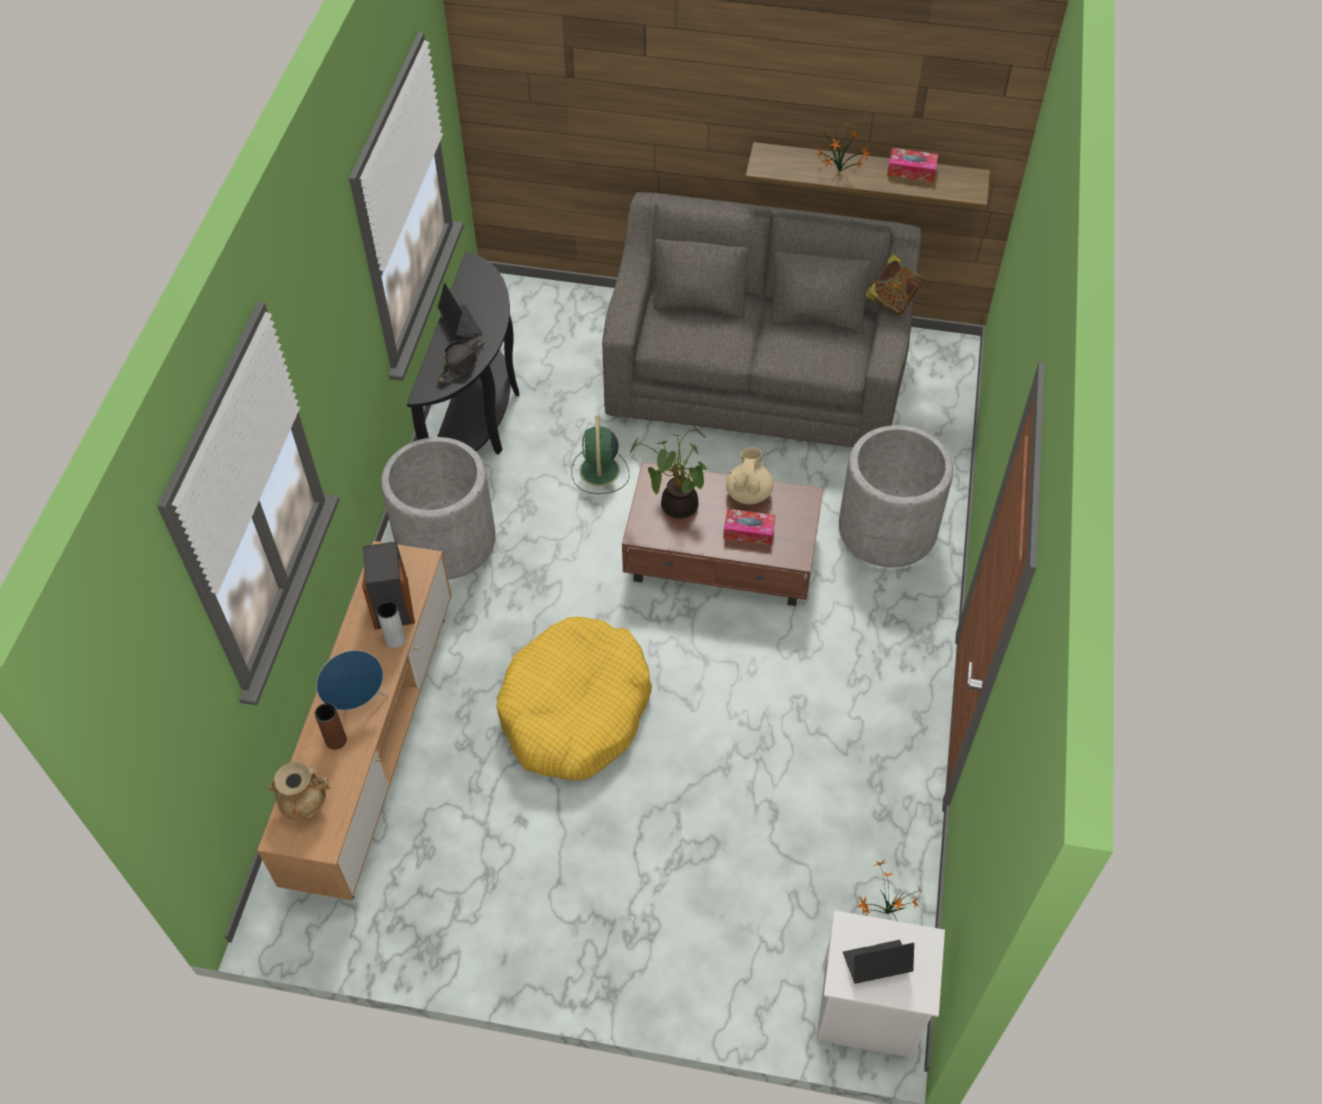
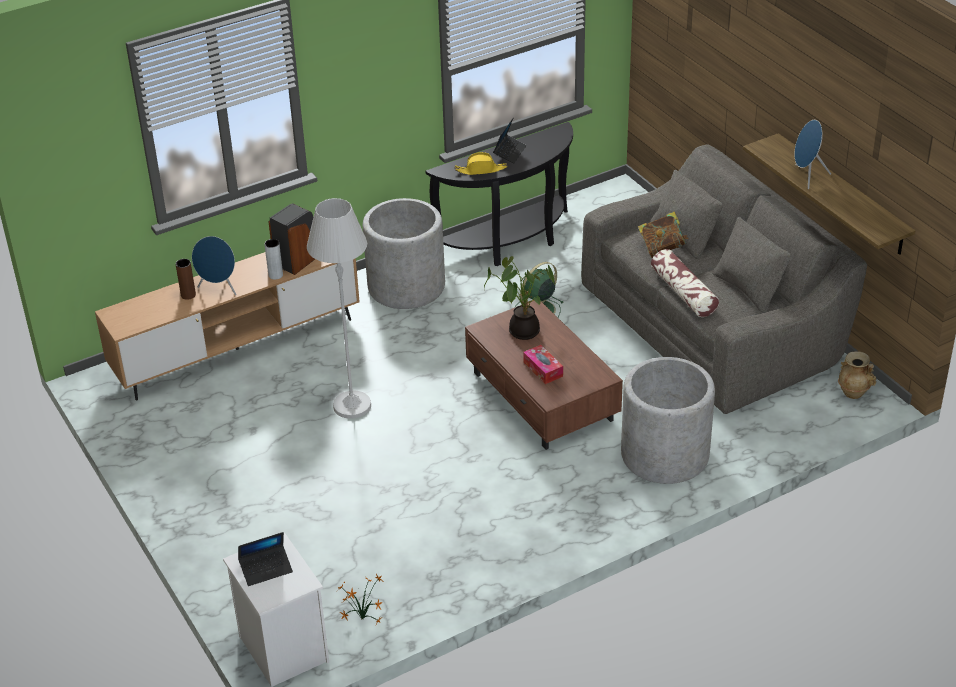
camera: 50 degrees right, 15 degrees down
(306, 806) = (137, 310): beige vase -> beige vase (853, 392)
(461, 363) = (481, 170): black hat -> yellow hat
(575, 710) = (352, 405): yellow dog bed -> white floor lamp
(749, 492) = (574, 352): beige teapot -> none
(780, 361) = (683, 293): none -> pillow
(840, 172) = (807, 176): potted plant -> blue speaker
(876, 964) = (266, 569): laptop -> laptop turned 120 degrees clockwise
(892, 300) = (804, 303): book -> book (662, 249)
(911, 171) = (857, 201): tissue box -> none

